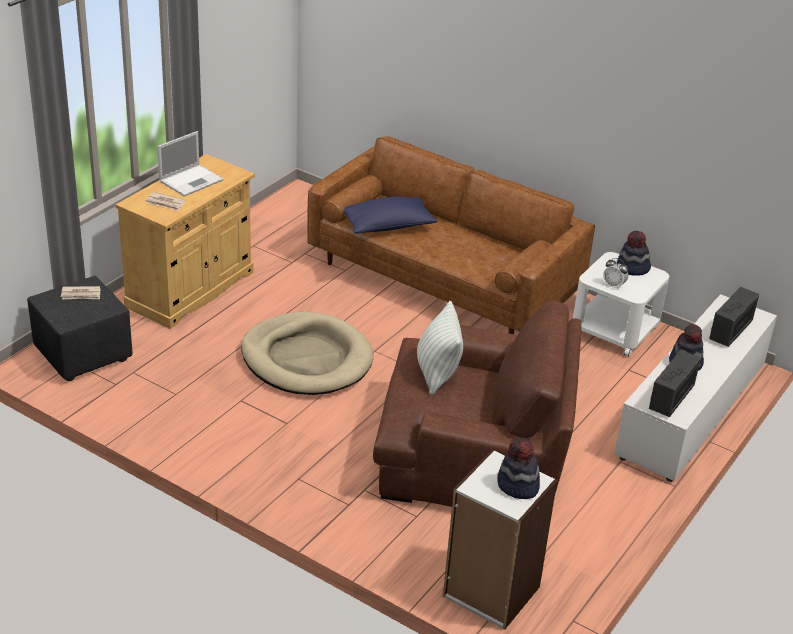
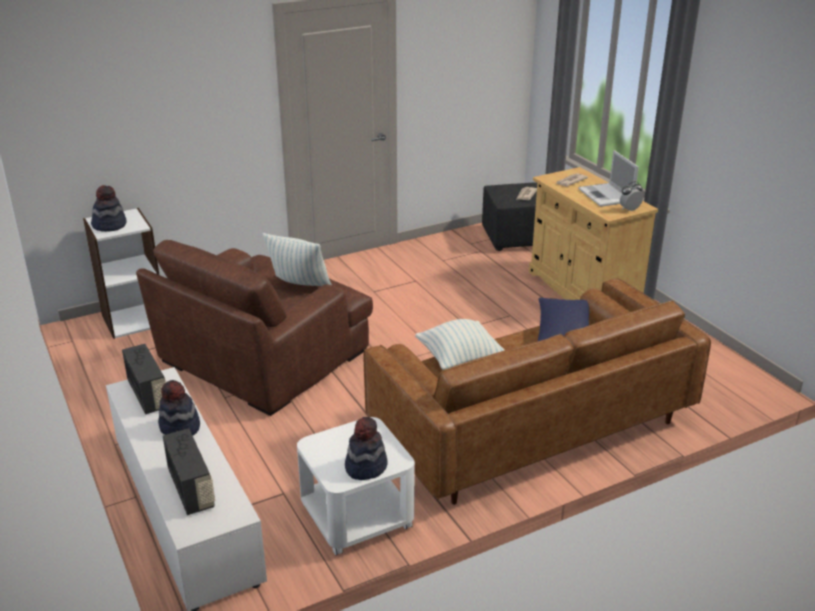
camera: 120 degrees right, 5 degrees down
(306, 359) = (446, 317): beige dog bed -> none
(467, 264) = (460, 361): none -> pillow
(613, 285) = (344, 436): alarm clock -> alarm clock (629, 210)

